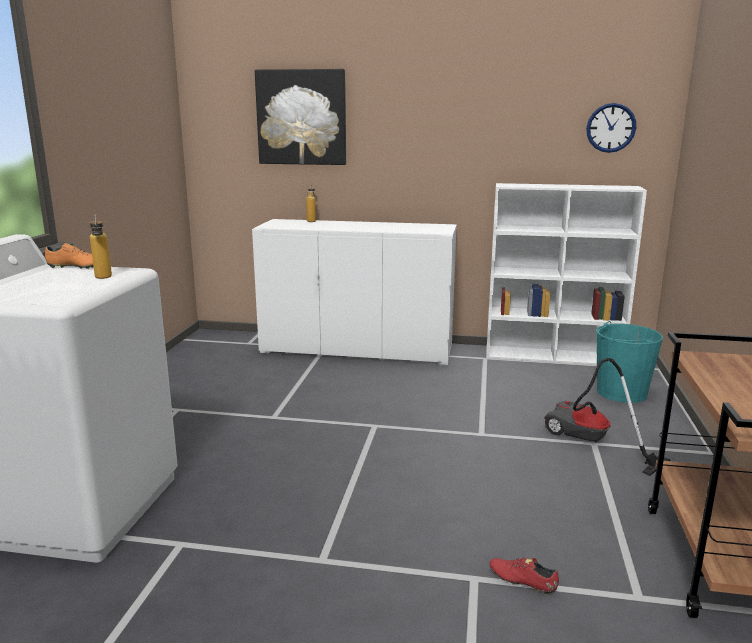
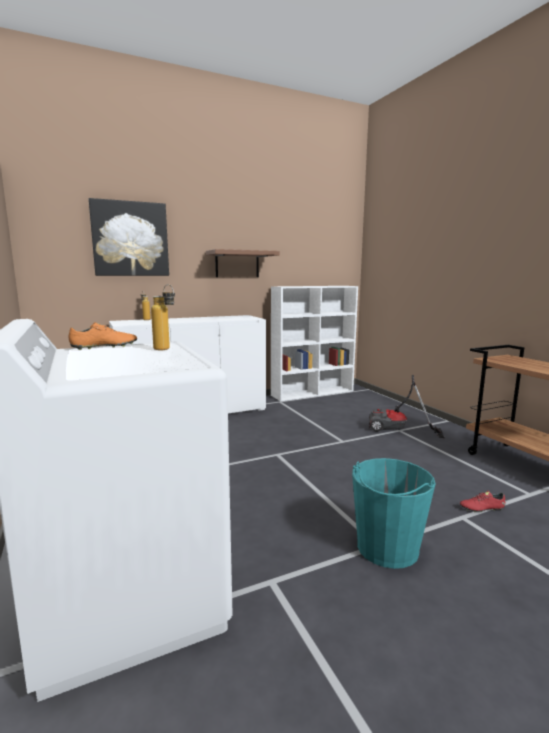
camera: 35 degrees left, 5 degrees down
(444, 149) = (237, 264): none -> brown shelf
(611, 128) = (329, 252): wall clock -> none
(621, 392) = (371, 403): turquoise bucket -> turquoise bucket (387, 548)

